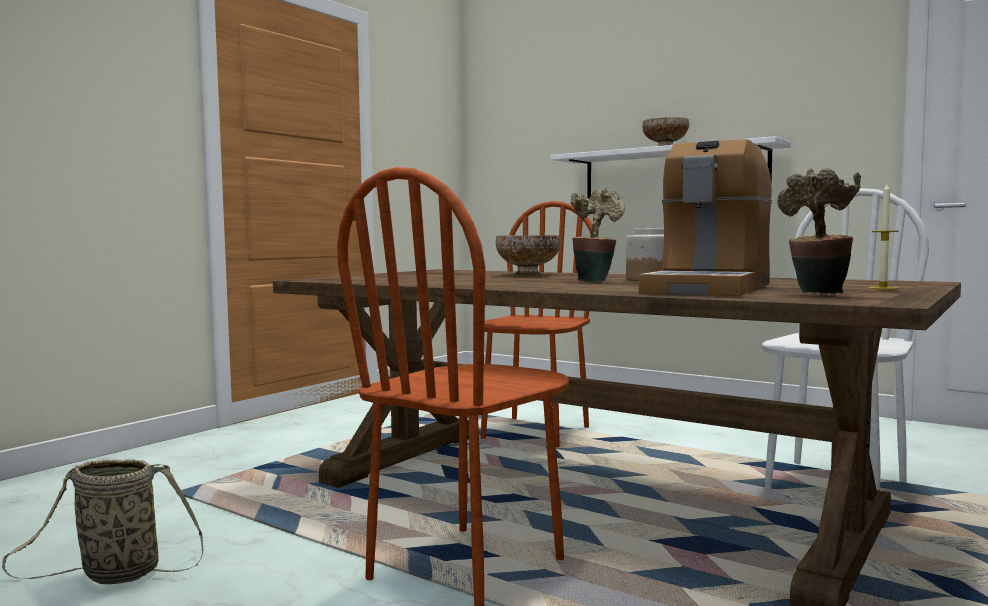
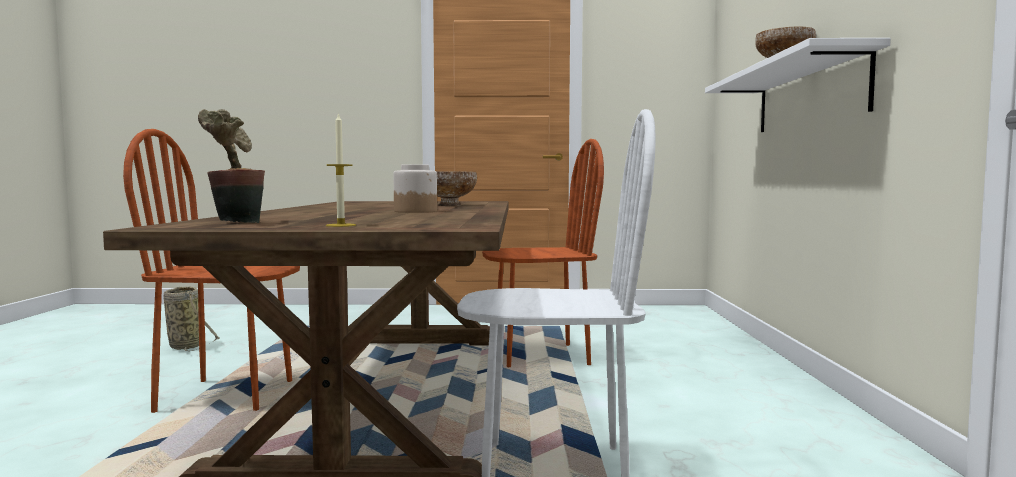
camera: 55 degrees right, 0 degrees up
(595, 281) = (384, 210): potted plant -> none
(709, 288) = (306, 216): coffee machine -> none

